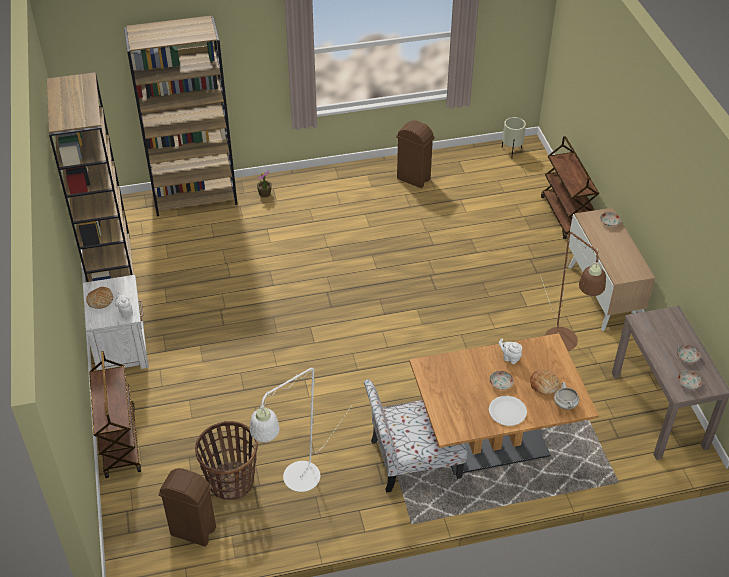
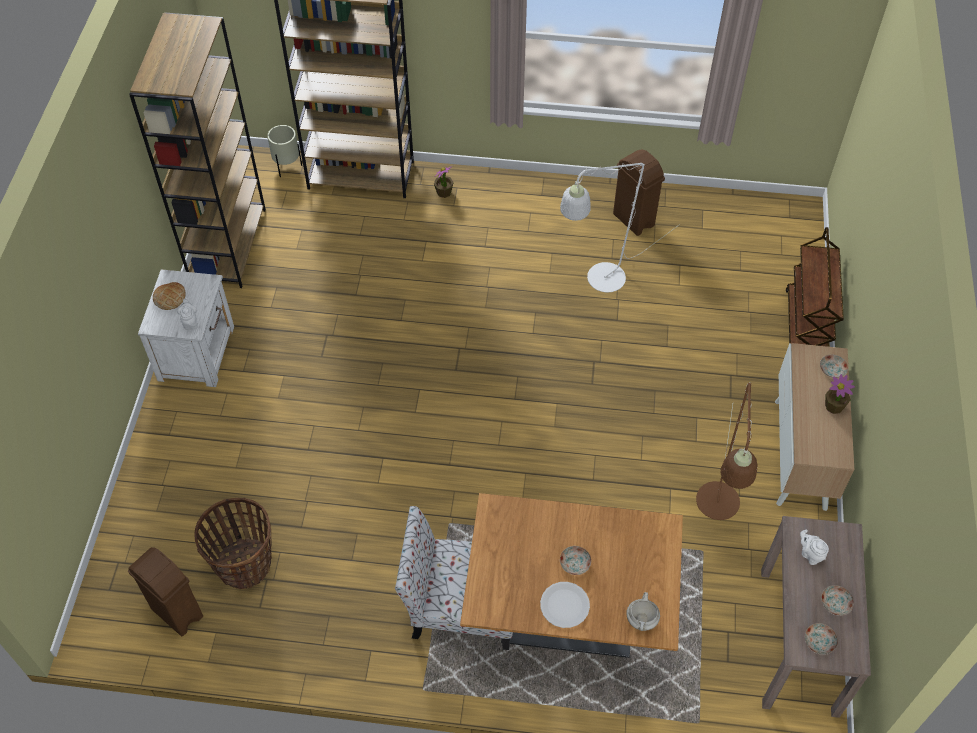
camera: 20 degrees right, 10 degrees up
(119, 441) = (146, 471): brown cart -> none
(296, 484) = (315, 591): white floor lamp -> white floor lamp (599, 283)
(510, 358) = (603, 531): white teapot -> white teapot (810, 554)
(511, 151) = (777, 213): beige planter -> beige planter (287, 167)
(544, 384) = (628, 582): bread -> none
(622, 244) = (834, 406): none -> potted plant

